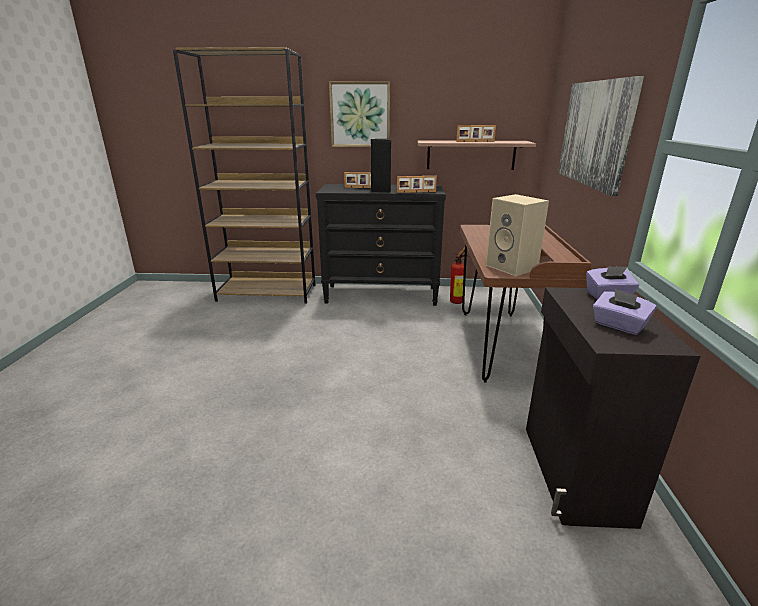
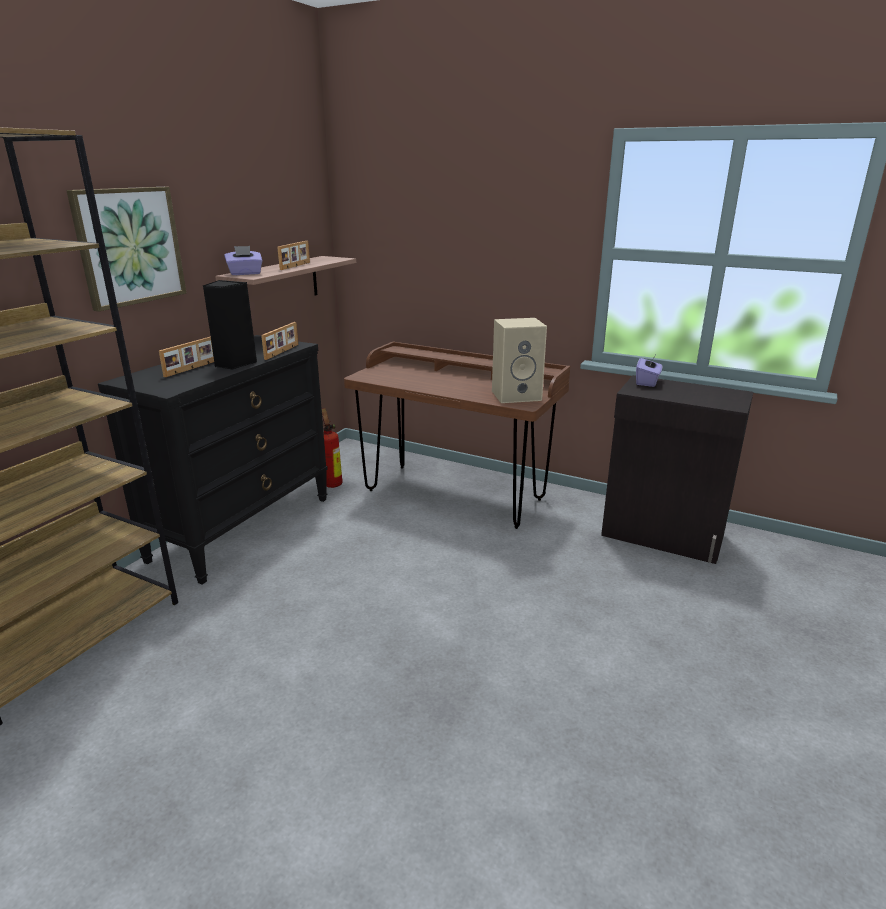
camera: 65 degrees left, 0 degrees up
(595, 133) = (477, 243): picture -> none
(618, 325) = (704, 395): purple tissue box -> purple tissue box (245, 273)

